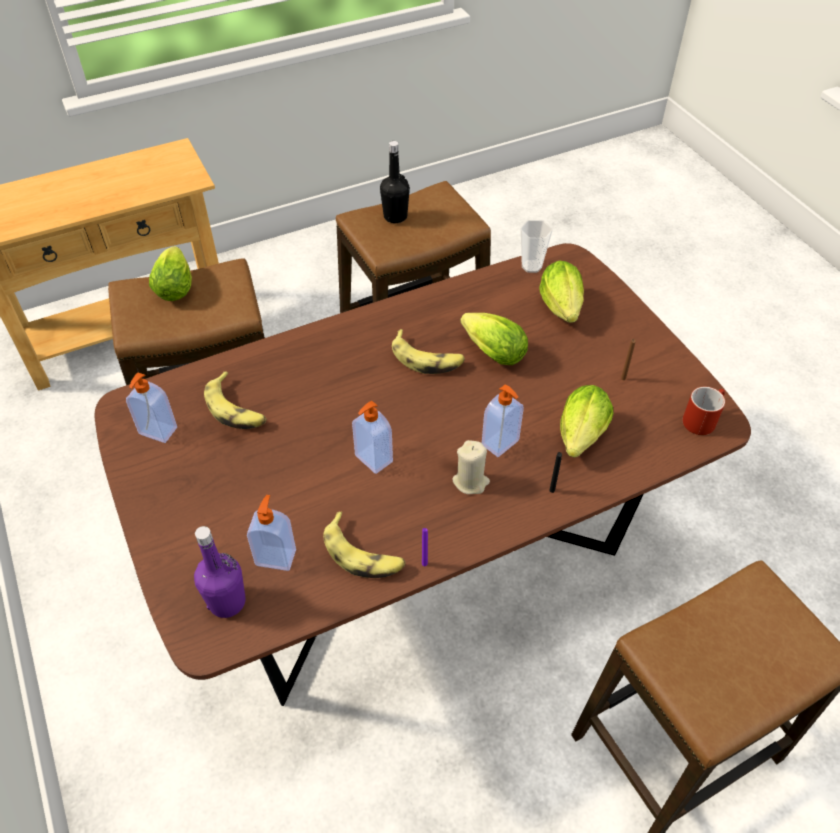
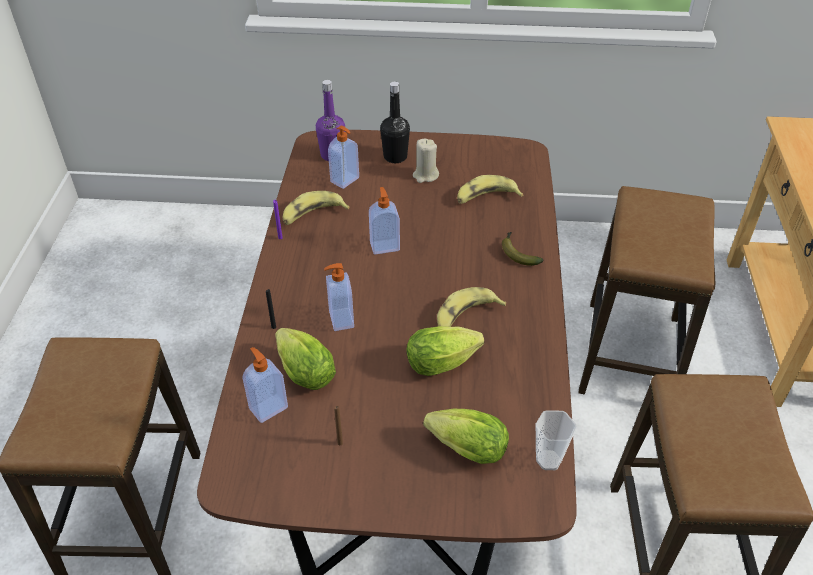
camera: 120 degrees right, 5 degrees down
(157, 432) = (491, 160): soap dispenser -> soap dispenser (268, 407)
(175, 286) = (689, 233): lettuce -> none
(315, 354) = (518, 253): none -> banana
(395, 216) = (743, 427): black bottle -> black bottle (395, 157)
(470, 481) = (321, 287): beige candle -> beige candle (425, 175)
(701, 418) = (248, 474): red mug -> none

